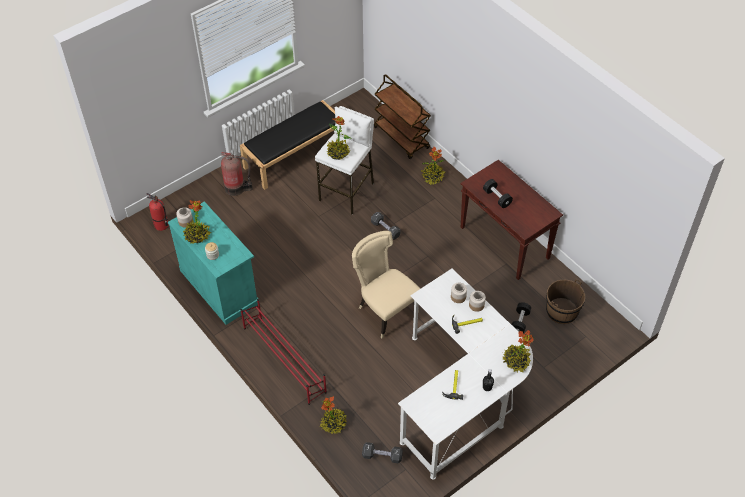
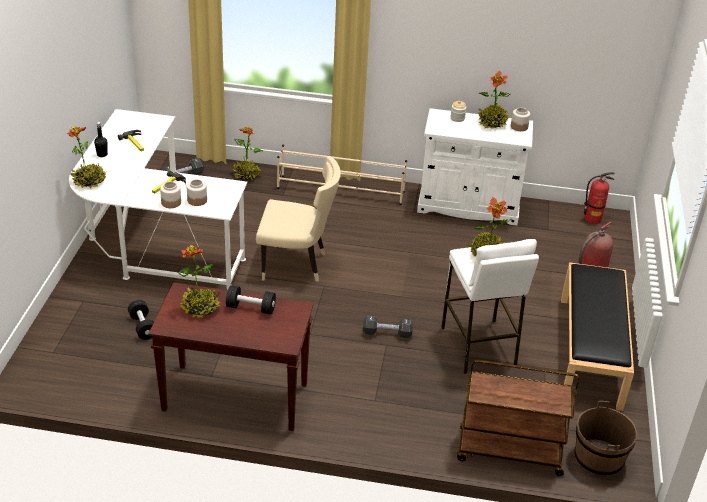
camera: 135 degrees right, 15 degrees down
(219, 287) = (468, 206): turquoise cabinet -> white cabinet
(284, 359) = (341, 190): red shoe rack -> beige shoe rack
(433, 177) = (407, 425): potted plant -> potted plant (200, 308)
(562, 311) = (100, 362): brown bucket -> brown bucket (598, 459)

